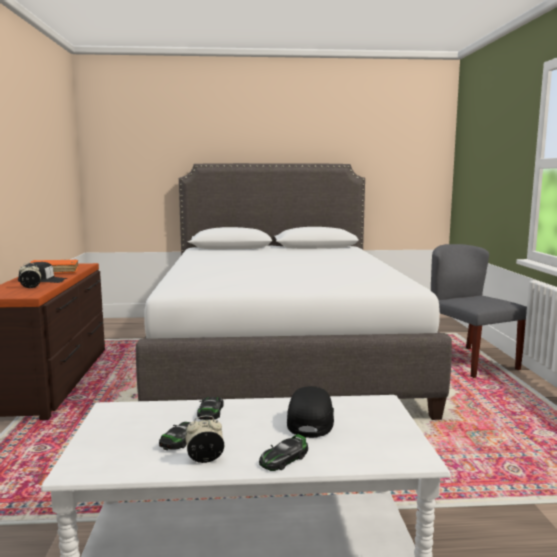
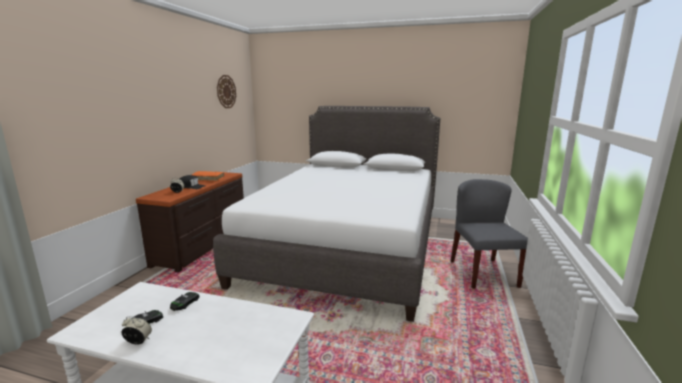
camera: 20 degrees right, 5 degrees up
(54, 138) = (226, 91): none -> wall clock
(284, 459) = (178, 353): toy car -> none
(310, 420) = (232, 323): black cap -> none

